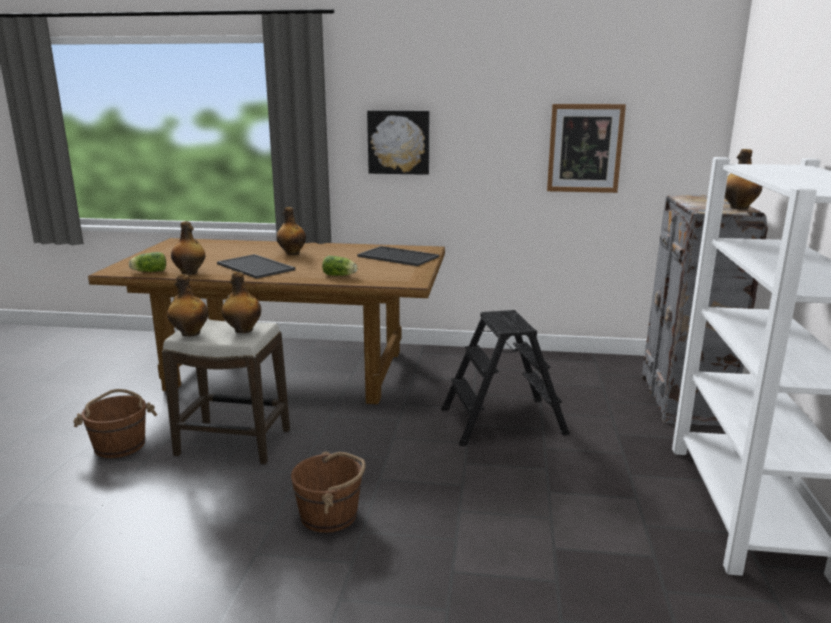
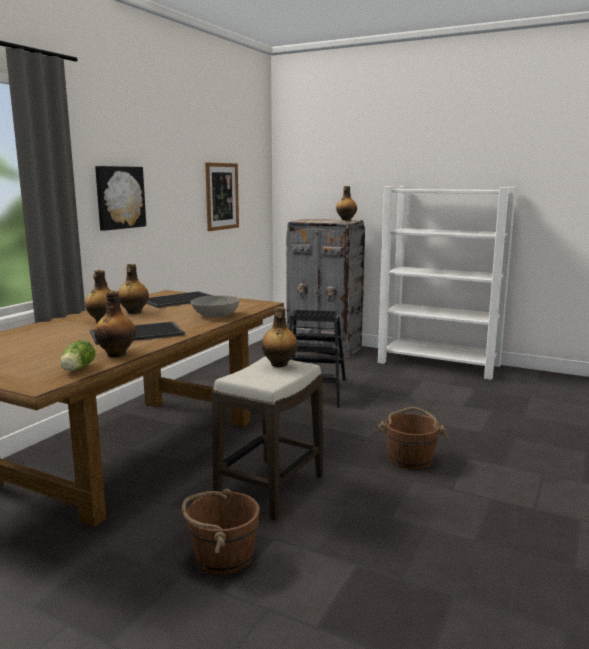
camera: 70 degrees left, 5 degrees down
(190, 333) = (268, 381): bottle -> bottle (133, 312)
(340, 275) = (215, 315): lettuce -> grey bowl

